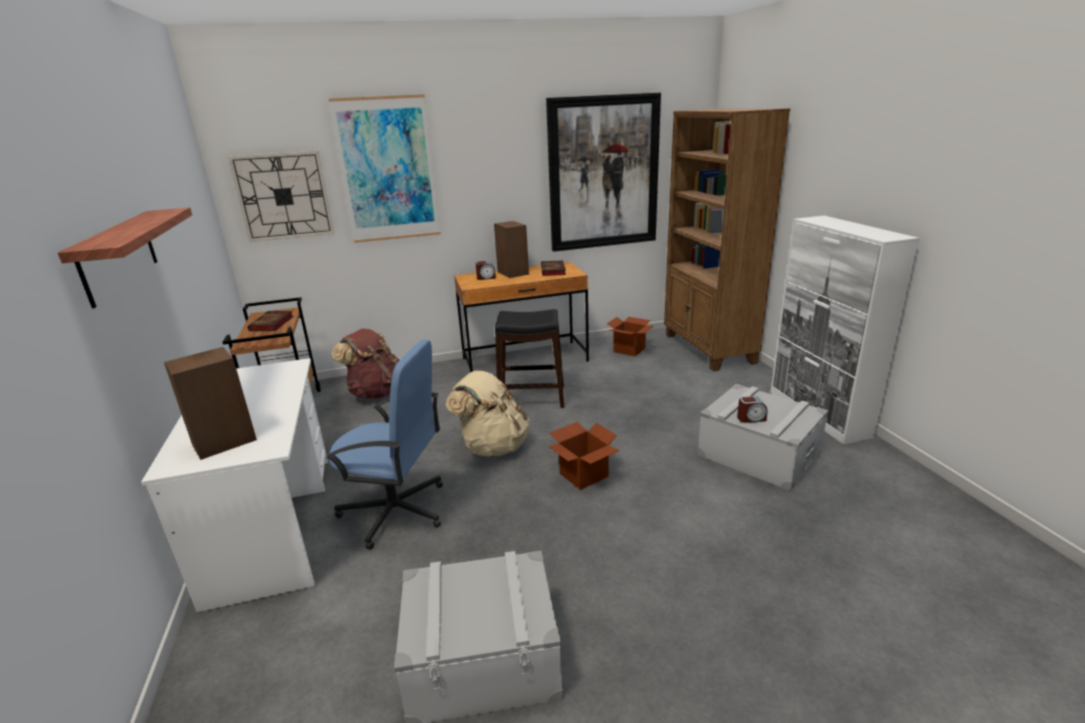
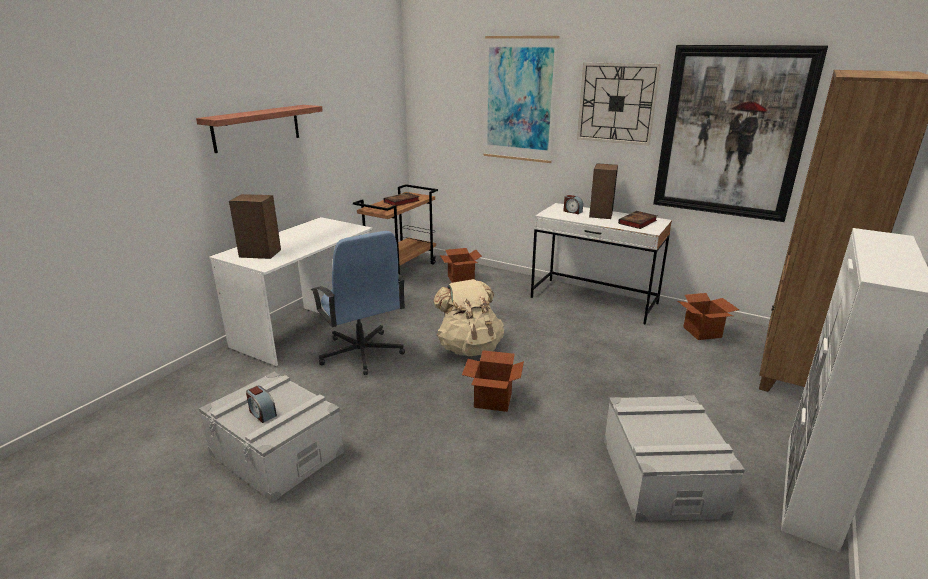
camera: 45 degrees right, 0 degrees up
(283, 196) = (445, 110): wall clock -> wall clock (617, 103)
(377, 392) = (461, 279): brown backpack -> cardboard box
(525, 360) = (594, 300): brown desk -> white desk
(532, 397) = (551, 330): black stool -> none
(751, 418) = (644, 428): alarm clock -> alarm clock (262, 413)

